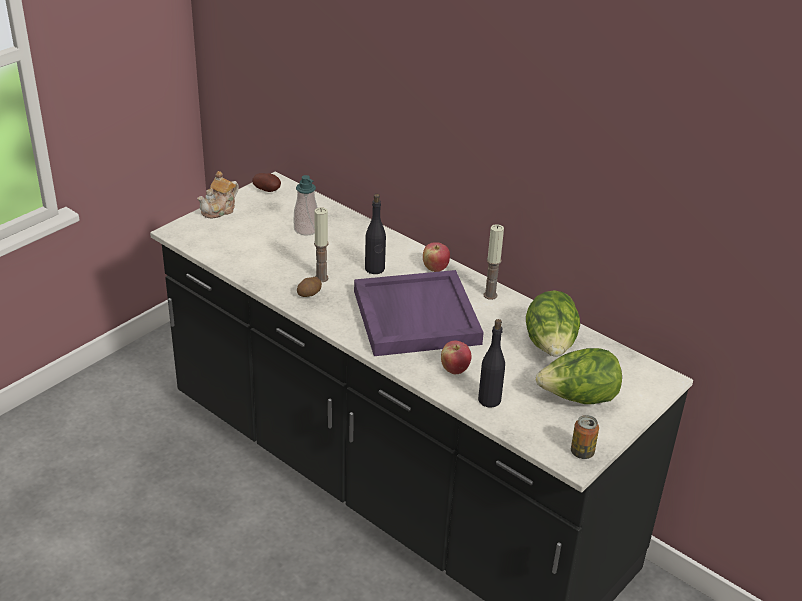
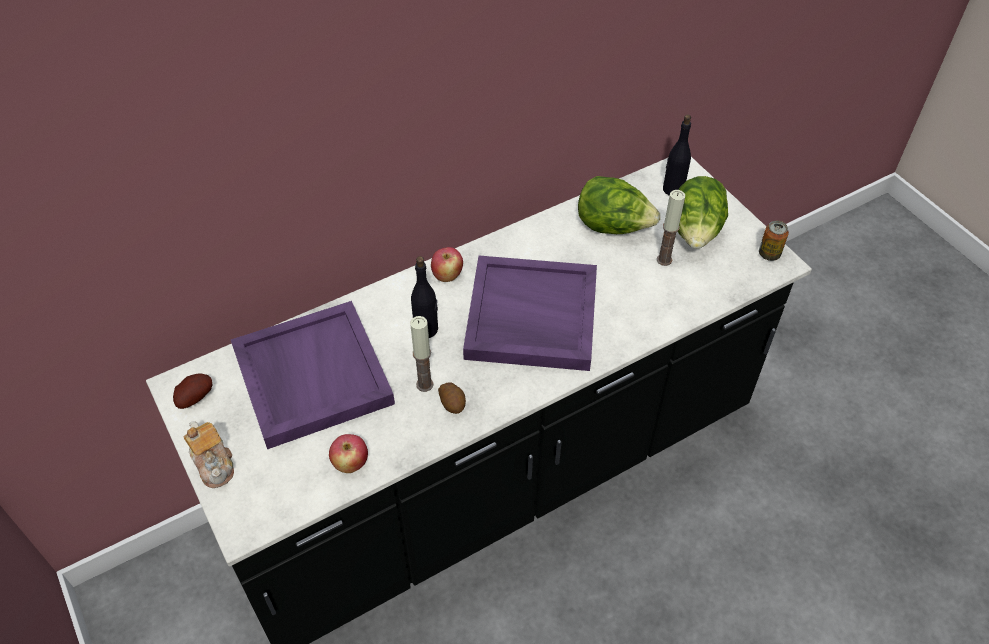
camera: 70 degrees left, 15 degrees up
(306, 229) = (311, 376): soap dispenser -> purple tray
(454, 369) = (630, 309): apple -> apple (350, 463)
(489, 400) = (683, 296): black bottle -> black bottle (673, 189)
(490, 295) = (514, 245): candle -> candle (664, 260)

